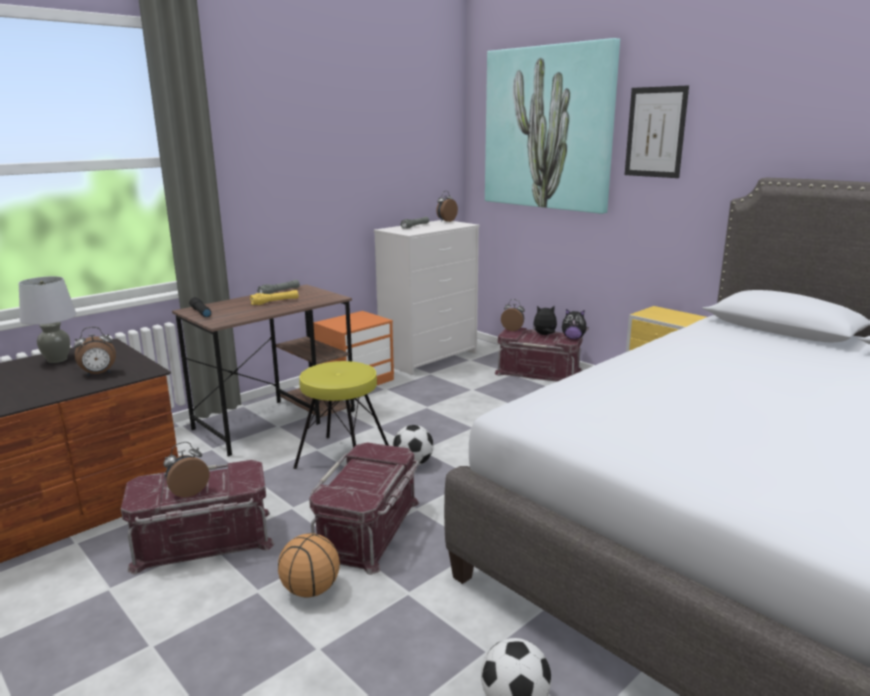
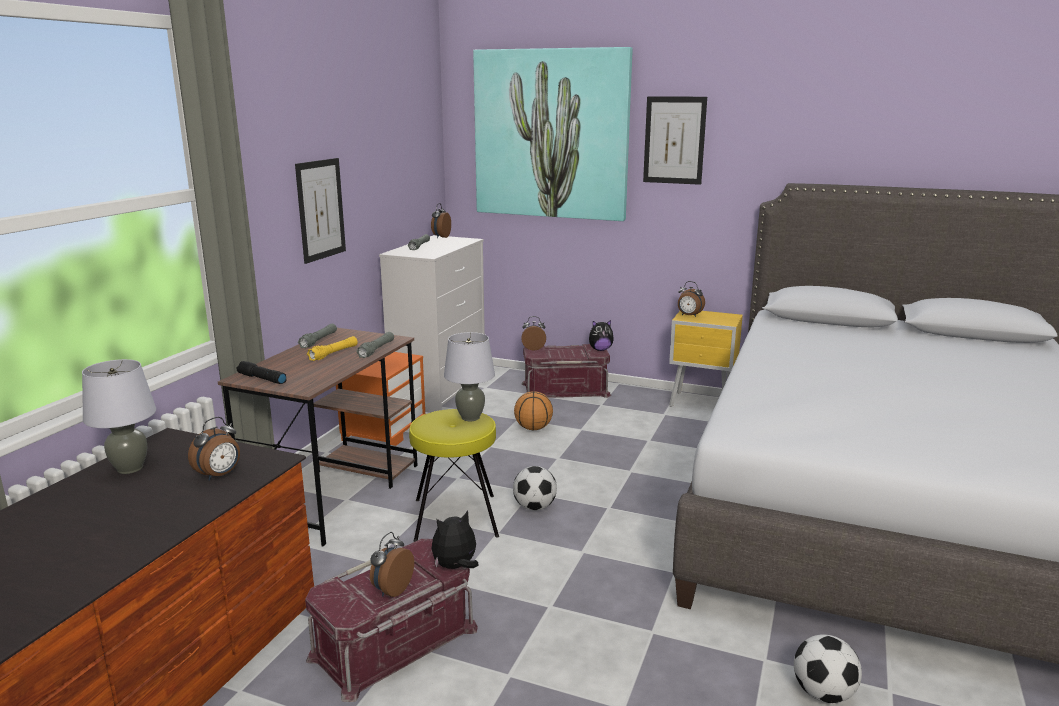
camera: 25 degrees left, 0 degrees up
(308, 185) = (320, 209): none -> picture
(309, 303) = (376, 350): none -> grey flashlight
(310, 590) = (560, 658): basketball -> basketball (533, 428)
(356, 370) = (470, 418): none -> grey table lamp
(369, 529) = (557, 583): red storage box -> none
(544, 335) = (568, 350): plush toy -> plush toy (455, 567)
(652, 312) = (689, 316): none -> alarm clock

